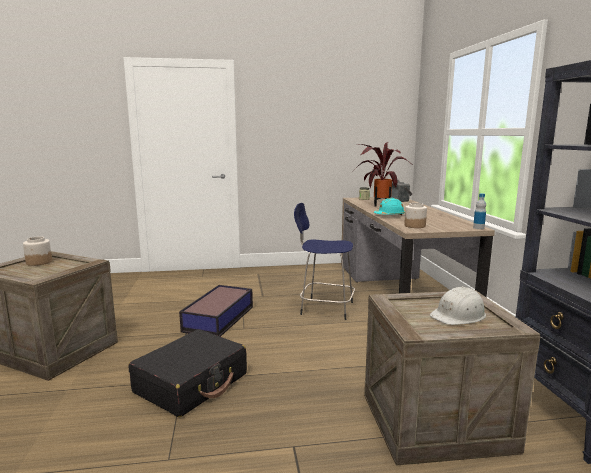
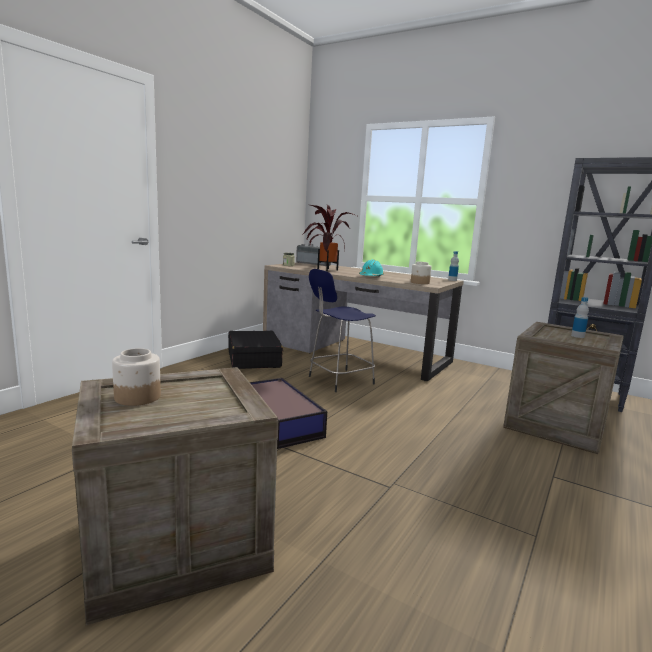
camera: 50 degrees left, 0 degrees up
(192, 383) = (405, 481): black suitcase -> black suitcase (254, 359)
(459, 315) = (577, 336): white hard hat -> bottle

